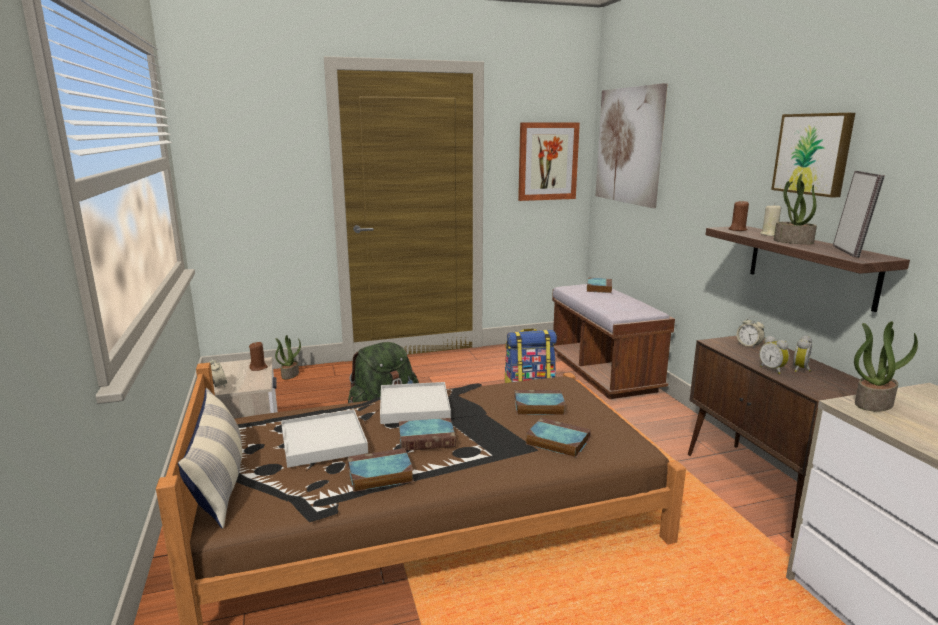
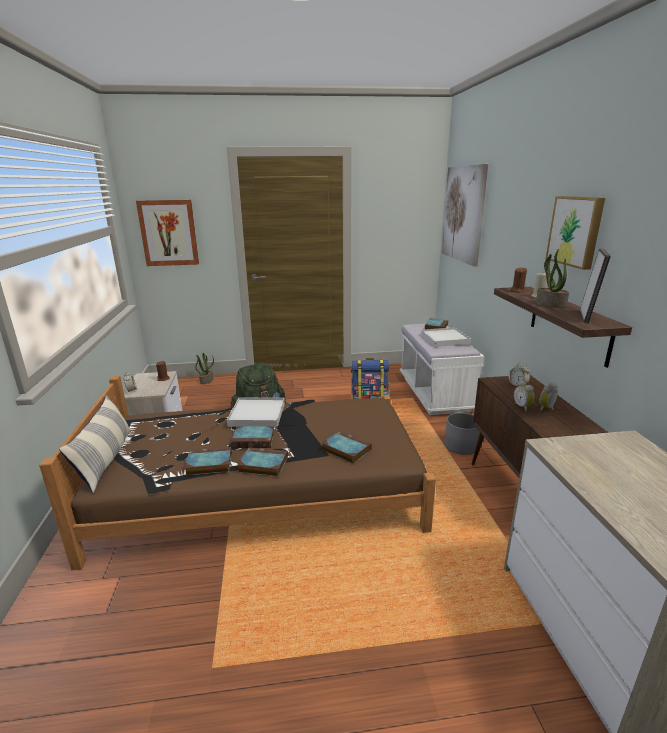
camera: 10 degrees right, 5 degrees up
(323, 441) = (182, 436): white tray -> white tray (444, 339)
(538, 406) = (346, 421): book -> book (262, 465)
(547, 161) = (404, 225): picture -> picture (169, 233)
(603, 373) = (434, 393): brown bench -> white bench
(666, 434) = (461, 446): none -> grey planter
(873, 403) = (569, 445): potted plant -> none

